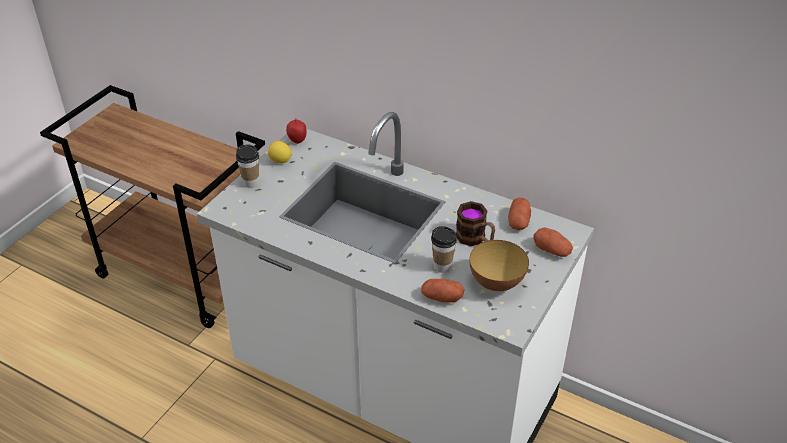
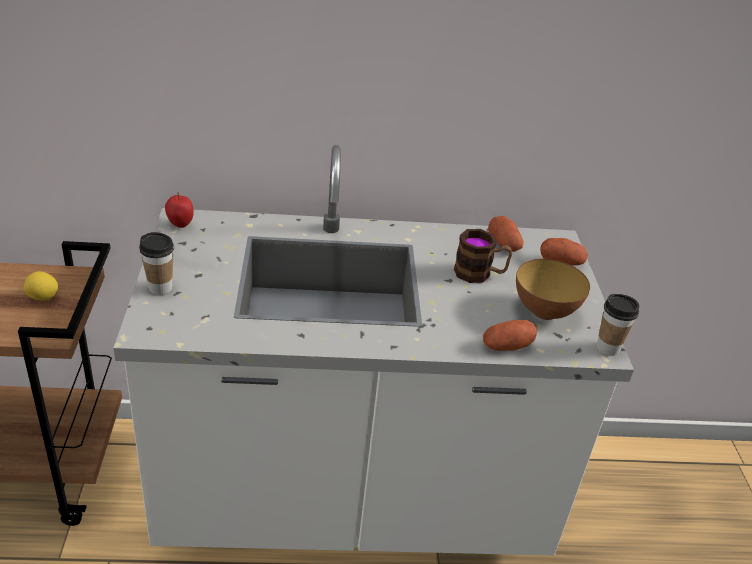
camera: 35 degrees left, 5 degrees down
(280, 161) = (178, 252): lemon -> lemon (43, 298)
(442, 266) = (475, 313): cup -> cup (608, 348)

